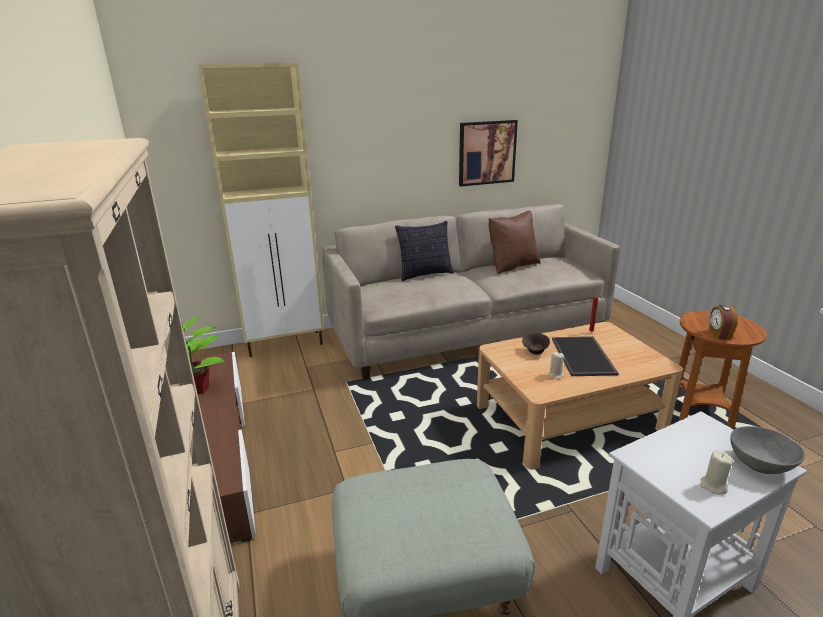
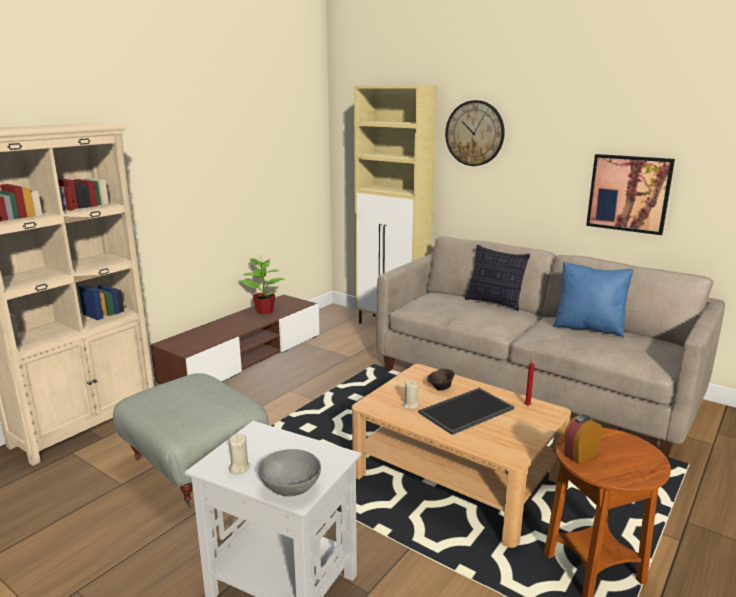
camera: 55 degrees right, 5 degrees down
(343, 115) = (474, 133): none -> wall clock
(512, 266) = (588, 328): brown pillow -> blue pillow

